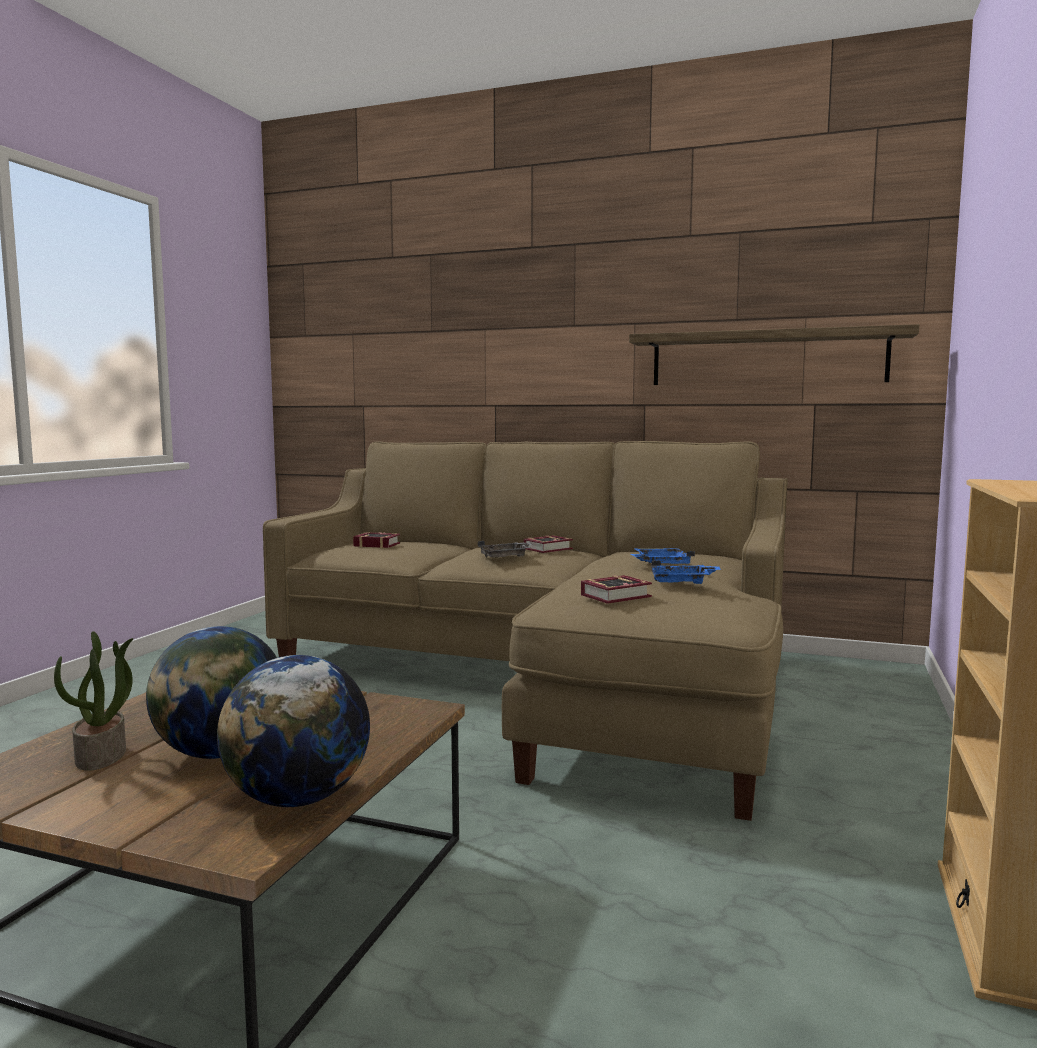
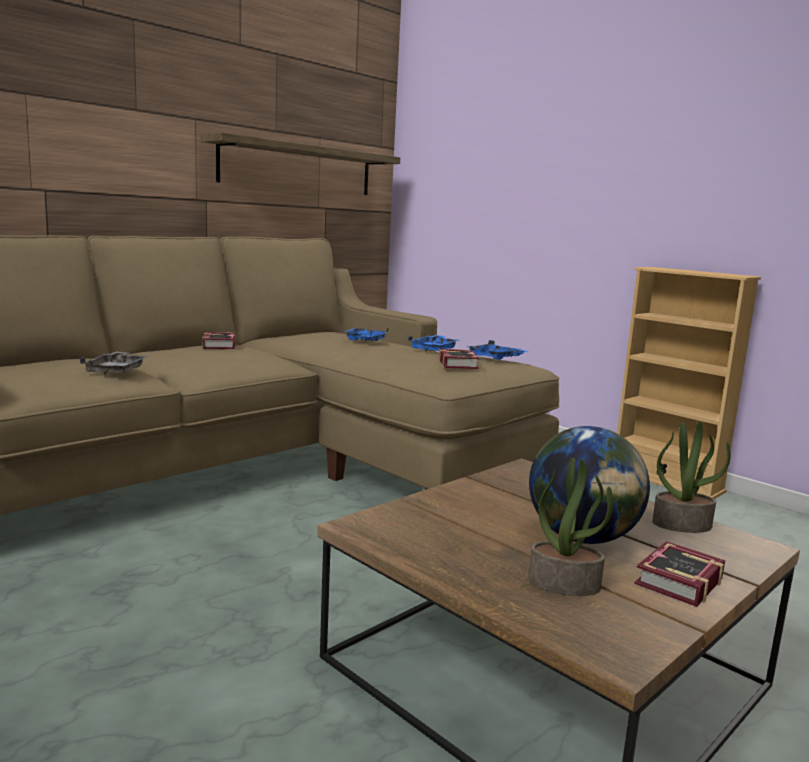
camera: 65 degrees left, 5 degrees up
(298, 798) = (682, 524): globe -> potted plant
(375, 544) = (43, 370): book -> book (675, 582)
(506, 557) = (229, 357): grey tray -> grey tray (116, 371)
(707, 603) = (495, 358): none -> blue tray

